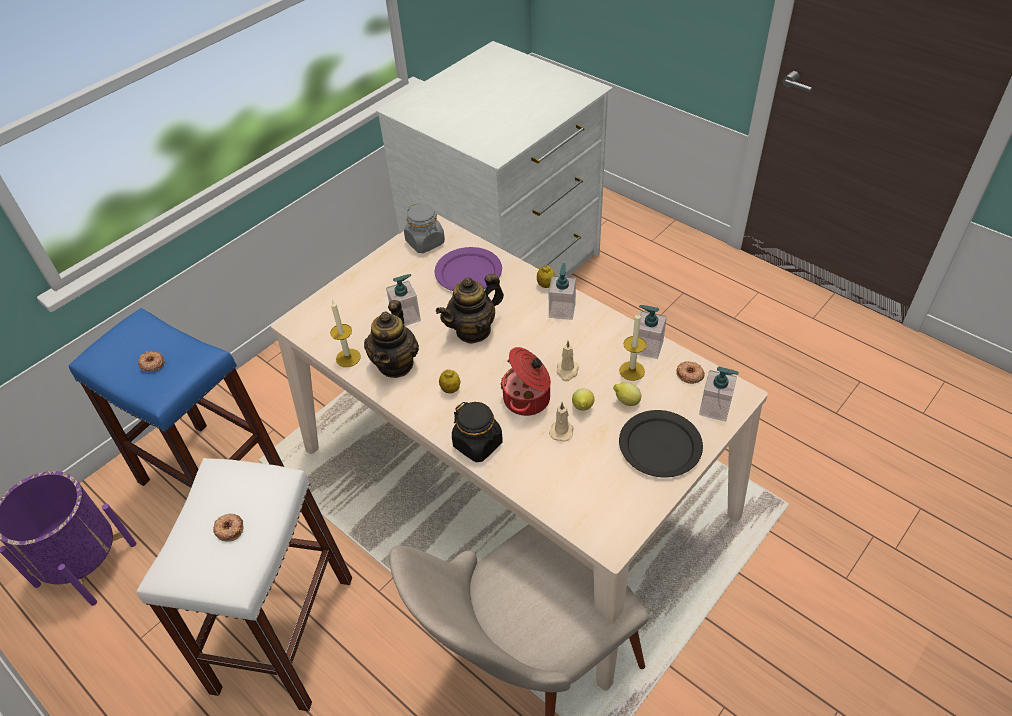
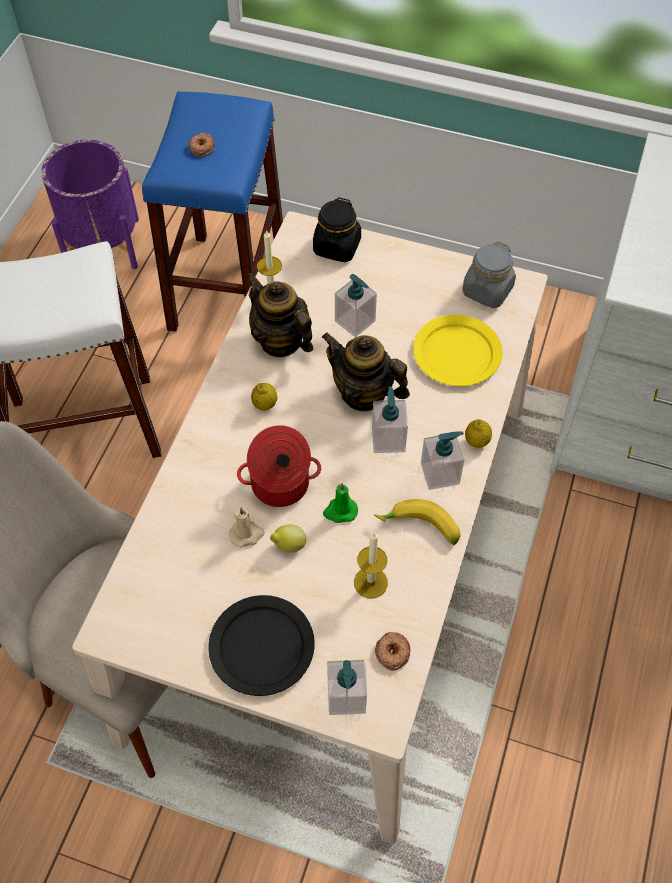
camera: 65 degrees right, 10 degrees up
(229, 528) = (35, 298): donut -> none
(396, 364) = (280, 340): teapot -> teapot turned 60 degrees clockwise
(468, 272) = (457, 353): purple plate -> yellow plate
(478, 444) = (198, 459): black jar -> black jar (337, 247)
(567, 371) = (340, 511): beige candle -> green candle
(601, 333) = (419, 529): none -> banana
(626, 401) = (317, 590): lemon -> none
(647, 347) = (418, 590): soap dispenser -> soap dispenser (388, 439)

